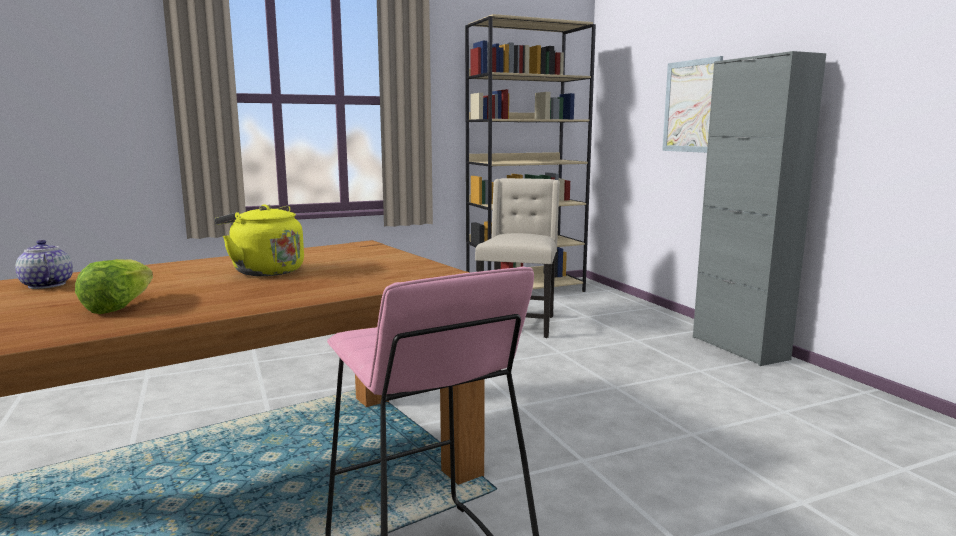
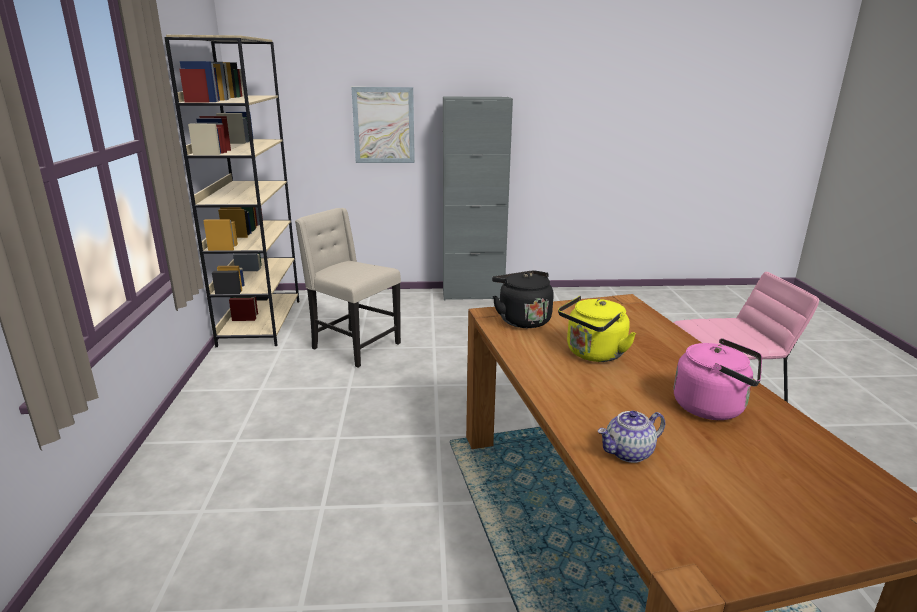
camera: 70 degrees left, 10 degrees up
(119, 307) = (713, 407): lettuce -> pink kettle
(351, 251) = (522, 319): none -> black kettle

